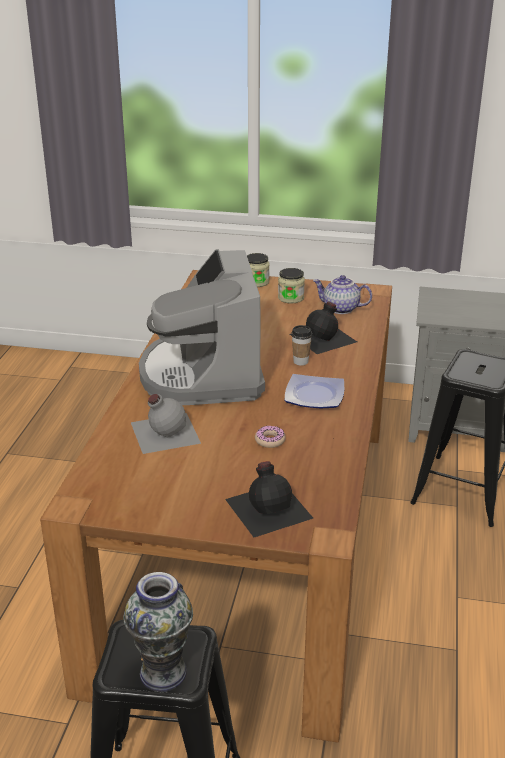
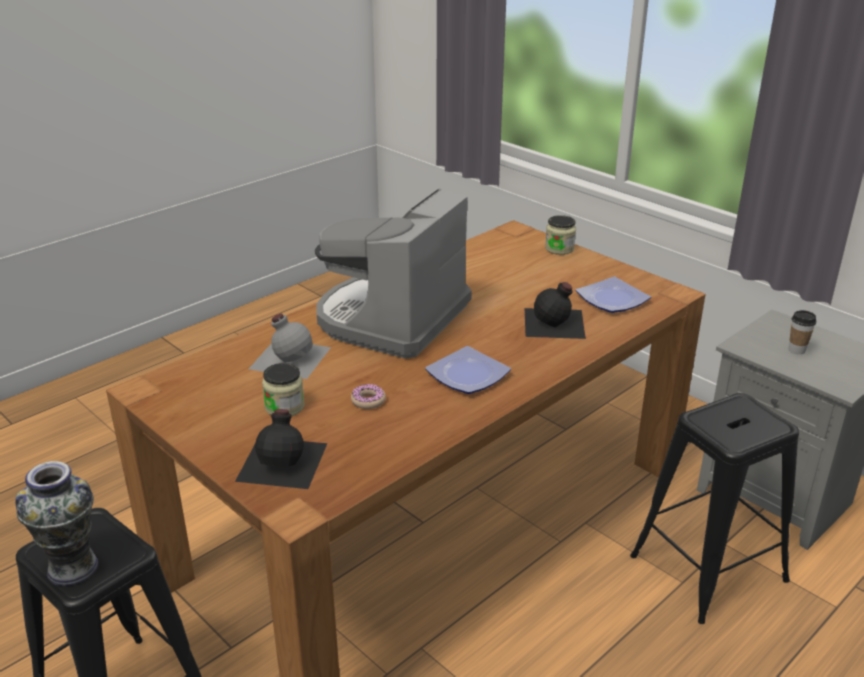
camera: 35 degrees right, 0 degrees up
(291, 298) = (574, 274): jar -> jar (284, 407)
(300, 361) = (499, 338): cup -> cup (796, 350)
(340, 309) = (612, 300): teapot -> plate

